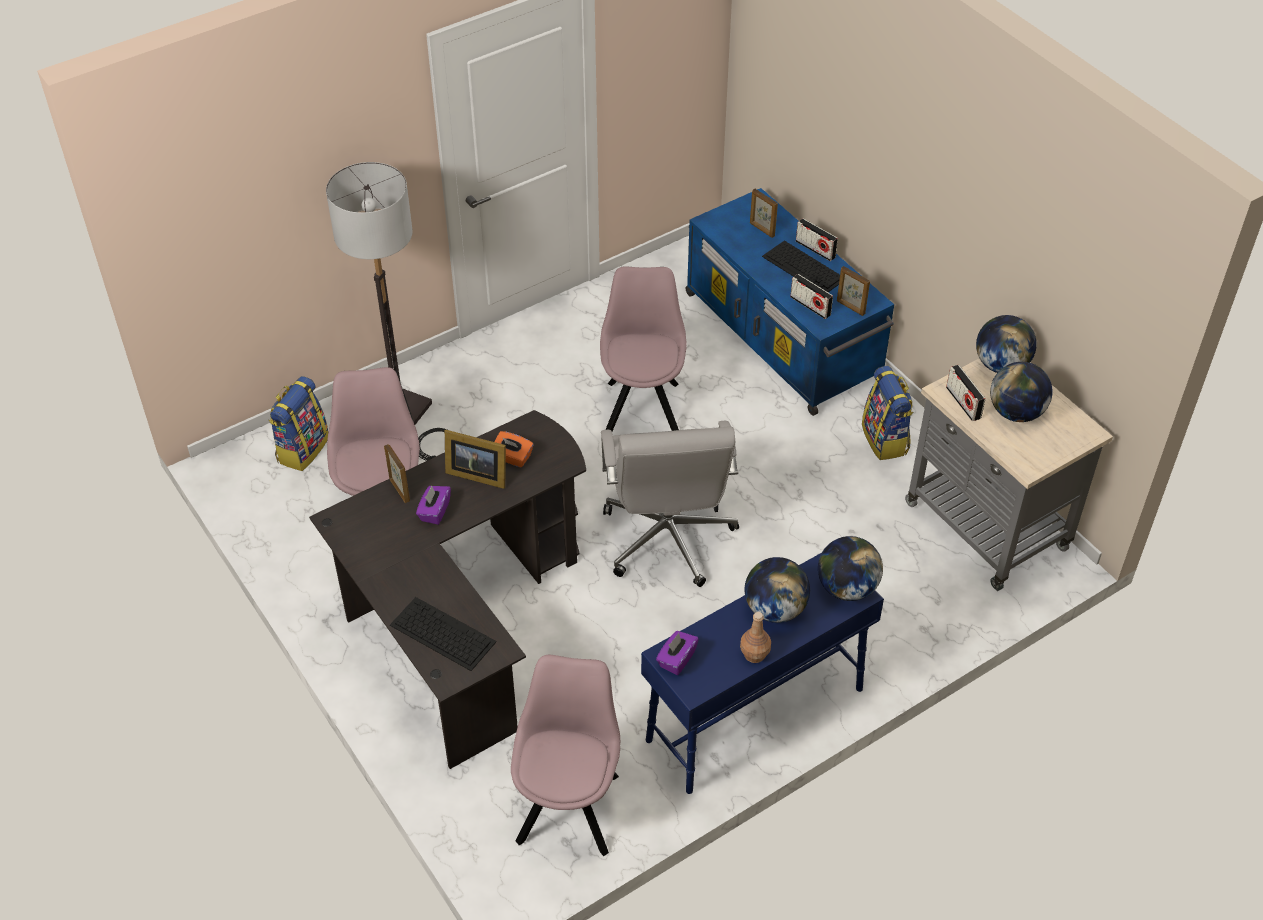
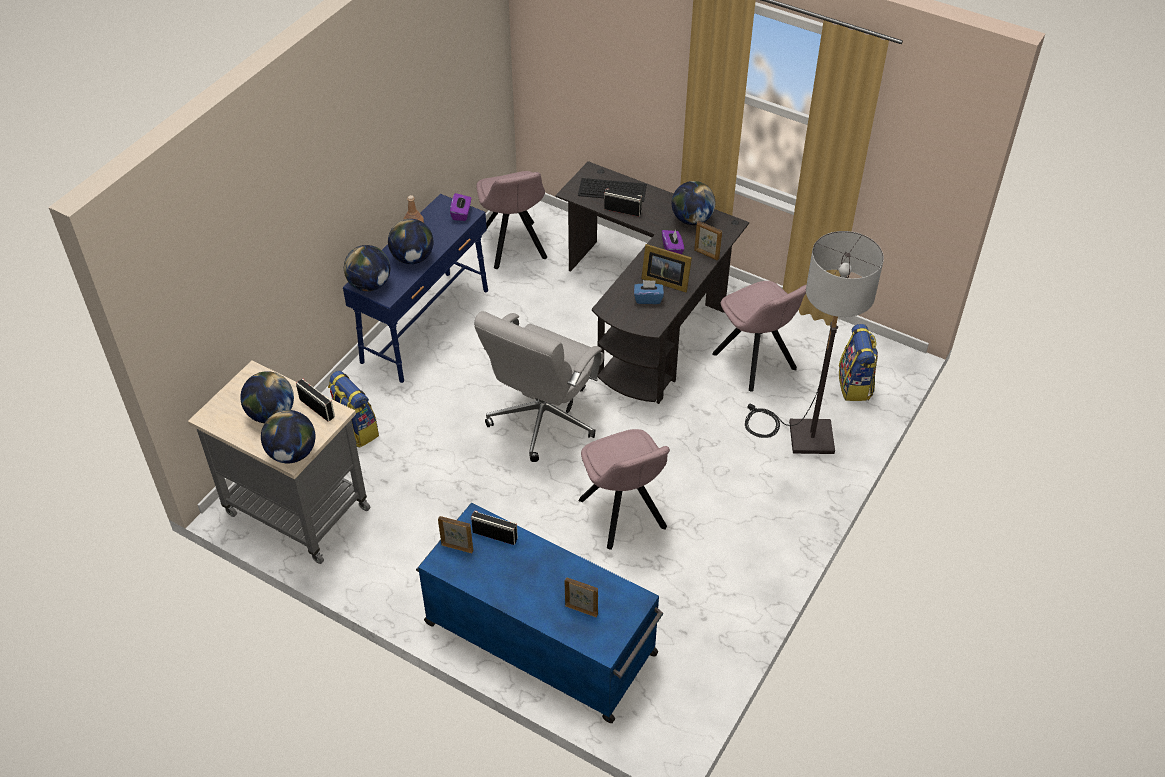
camera: 155 degrees right, 0 degrees up
(376, 546) = (691, 219): none -> globe
(476, 473) = (664, 280): picture frame -> picture frame turned 150 degrees counterclockwise
(512, 457) = (648, 299): orange tissue box -> blue tissue box
(667, 535) = (543, 417): grey office chair -> grey office chair turned 120 degrees counterclockwise
(804, 268) = (519, 577): keyboard -> none
(815, 249) = (518, 604): radio -> radio (622, 210)
(885, 439) = (404, 561): backpack -> backpack (355, 429)

